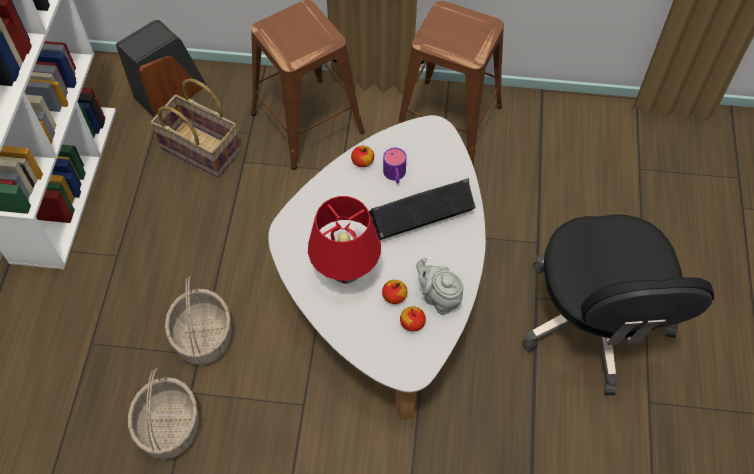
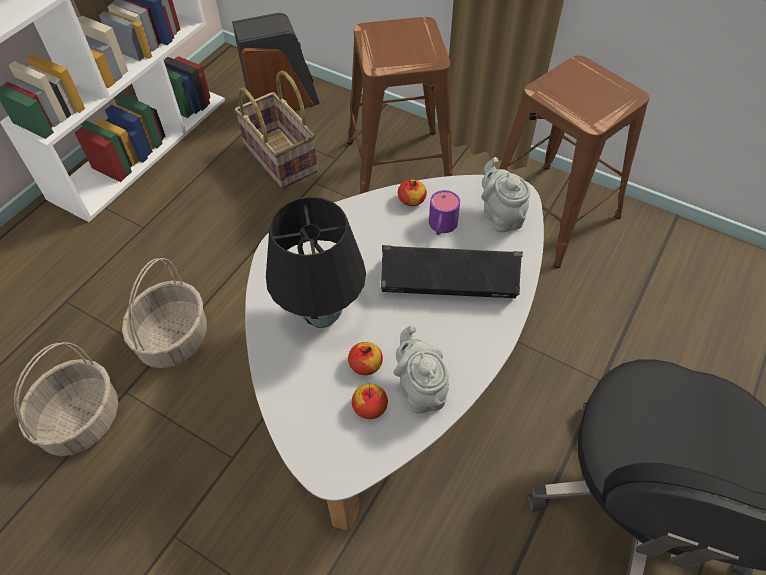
camera: 25 degrees right, 5 degrees down
(345, 274) = (320, 316): red table lamp -> black table lamp
(433, 151) = (500, 216): none -> grey teapot

